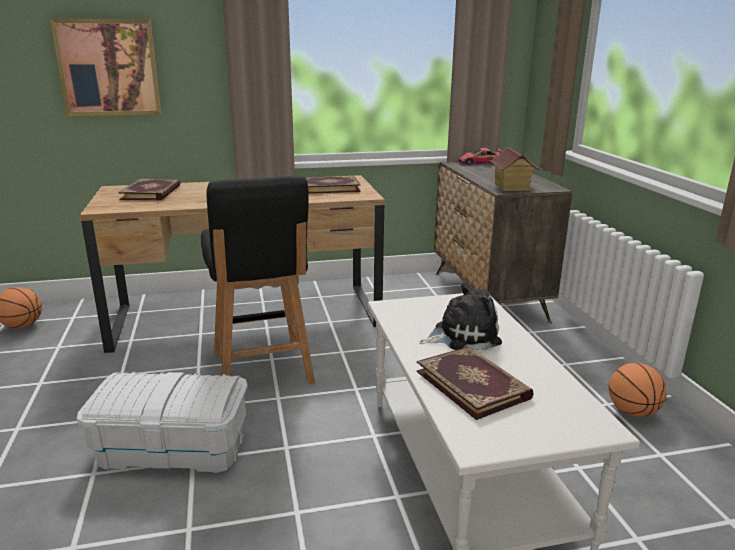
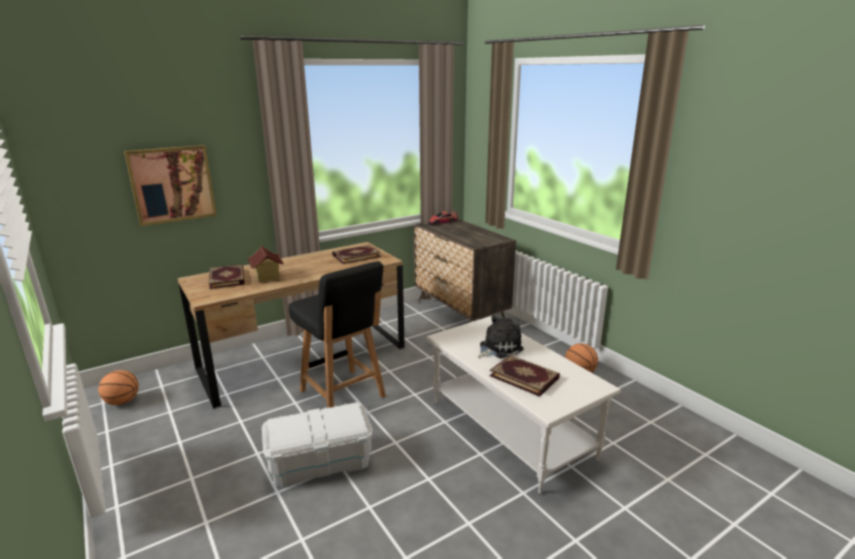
camera: 20 degrees left, 0 degrees up
(511, 187) = (478, 241): toy house -> toy house (267, 277)

